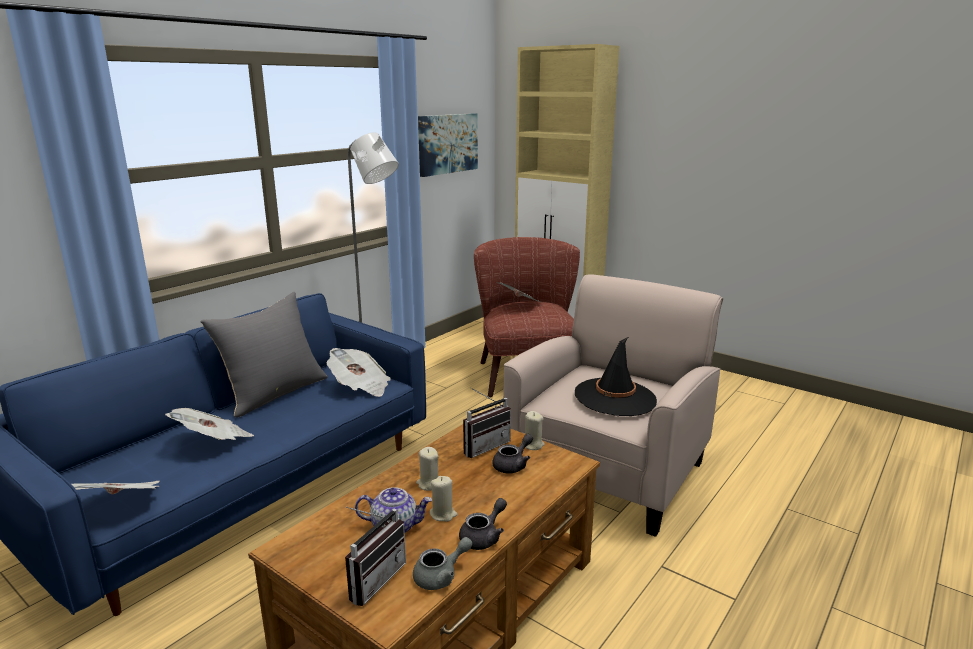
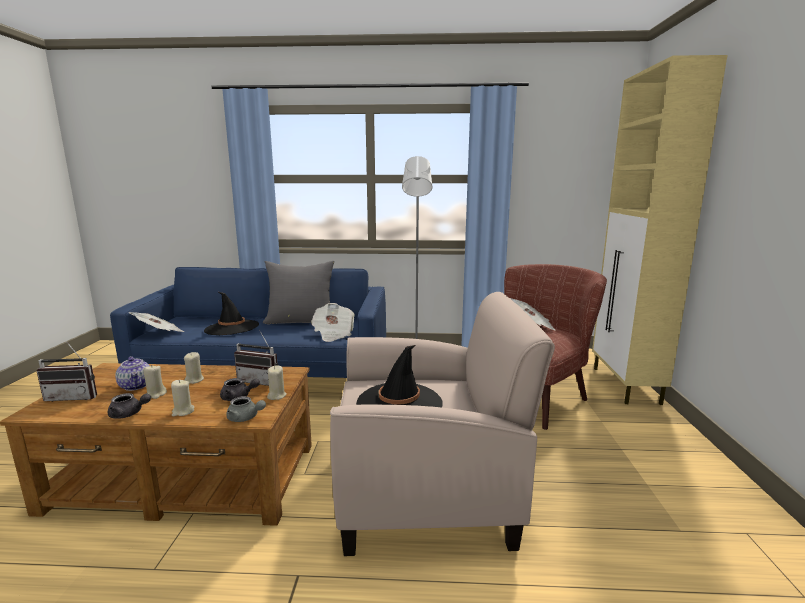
camera: 55 degrees right, 5 degrees down
(214, 442) = (232, 328): newspaper -> black hat
(441, 576) = (78, 414): grey teapot -> grey teapot (245, 418)
(447, 143) = (558, 179): picture -> none
(515, 501) = (183, 411): none -> beige candle

